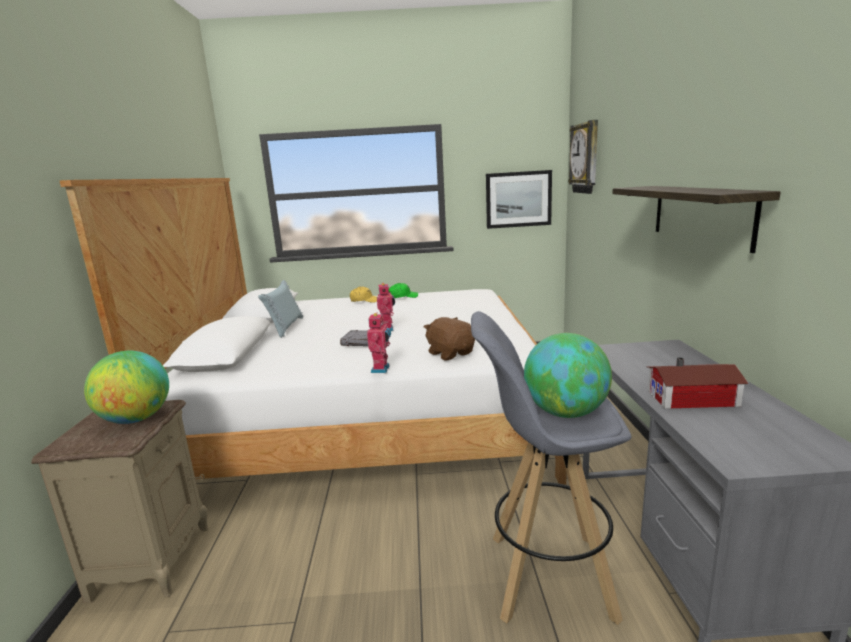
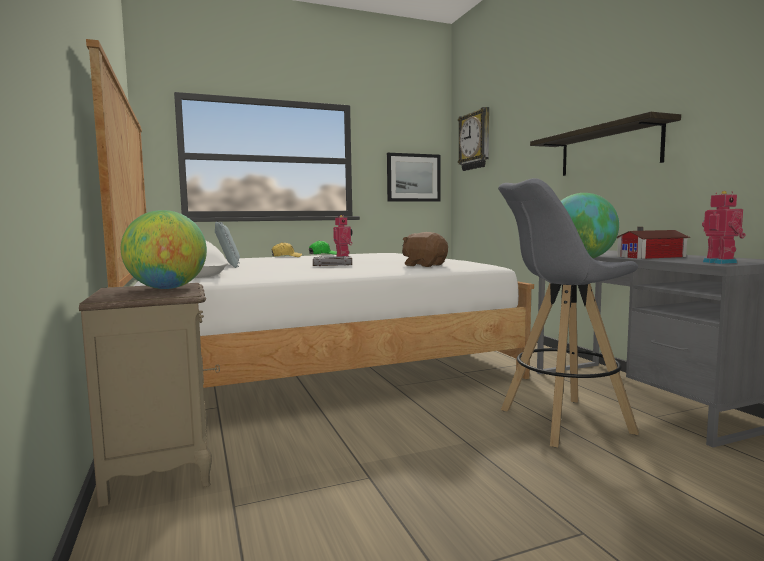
camera: 20 degrees left, 10 degrees down
(382, 369) = (376, 271): toy robot -> toy robot (721, 262)

